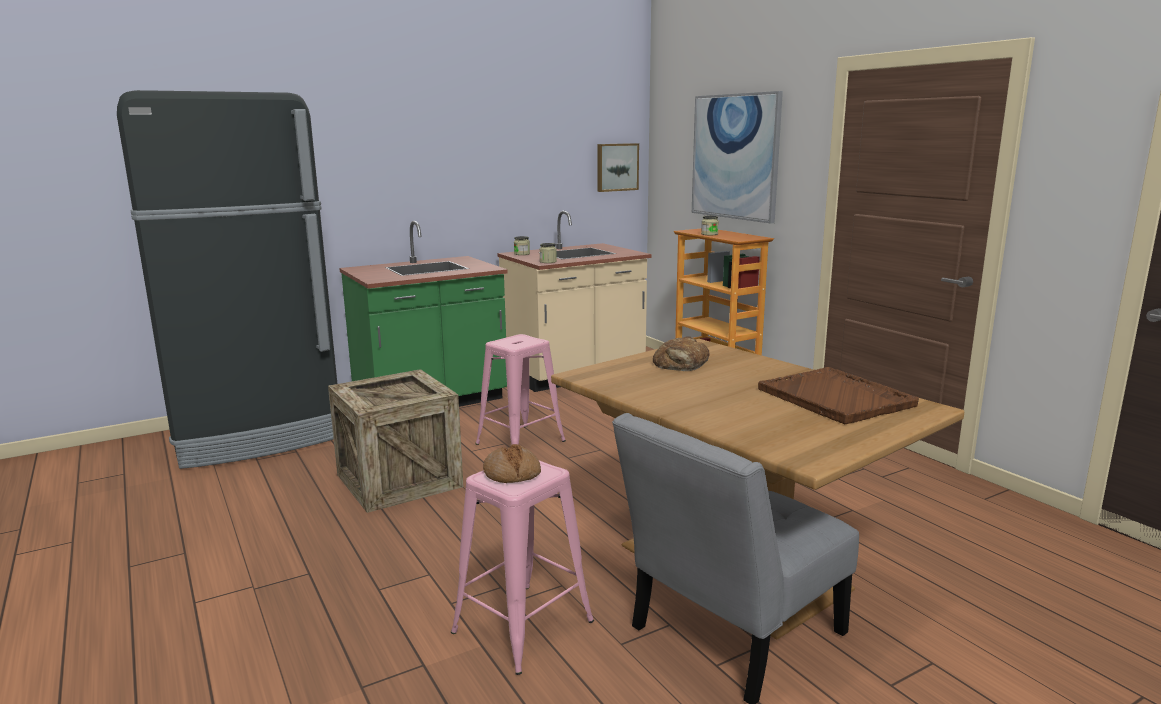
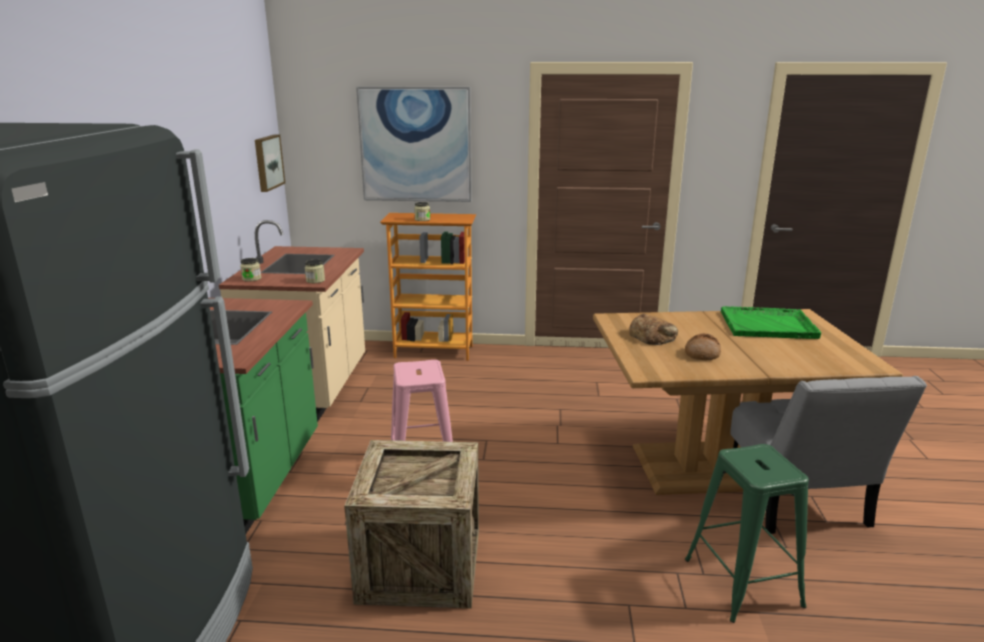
camera: 55 degrees left, 5 degrees up
(512, 473) = (760, 465): bread -> bread (702, 354)
(522, 627) = (743, 583): pink stool -> green stool
(836, 398) = (769, 325): brown tray -> green tray

